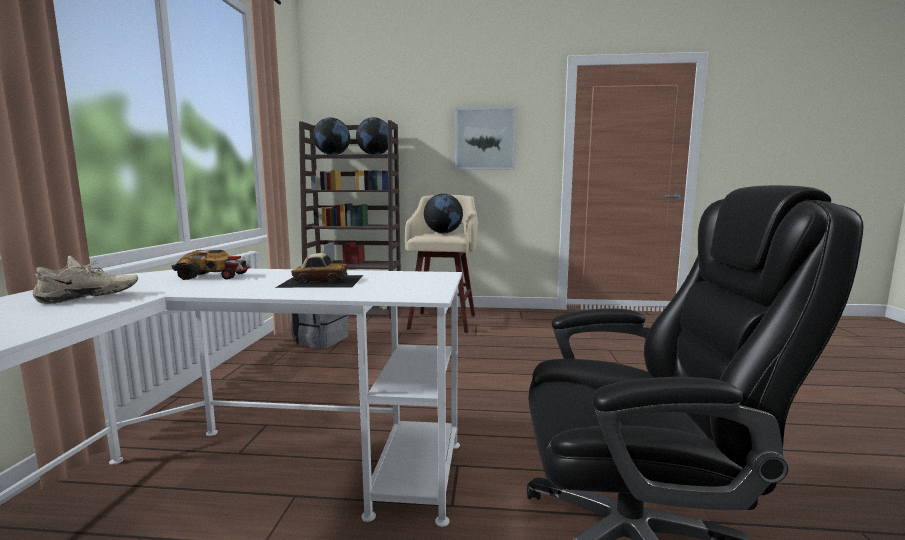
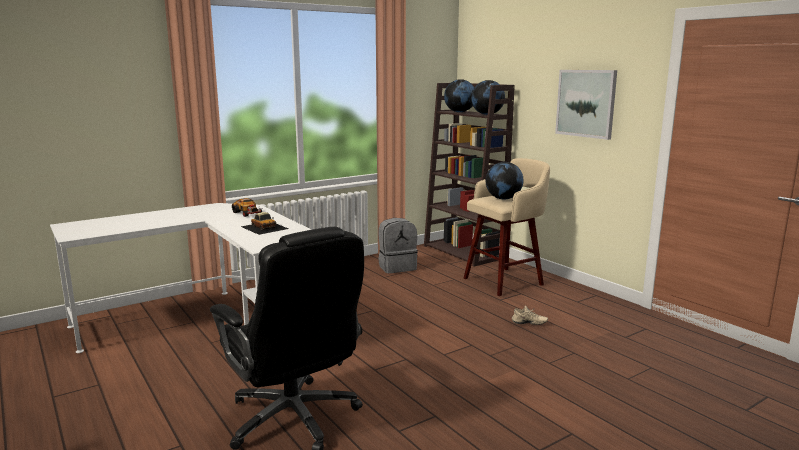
camera: 50 degrees right, 5 degrees up
(89, 298) = (188, 216): beige shoe -> beige shoe (529, 324)

